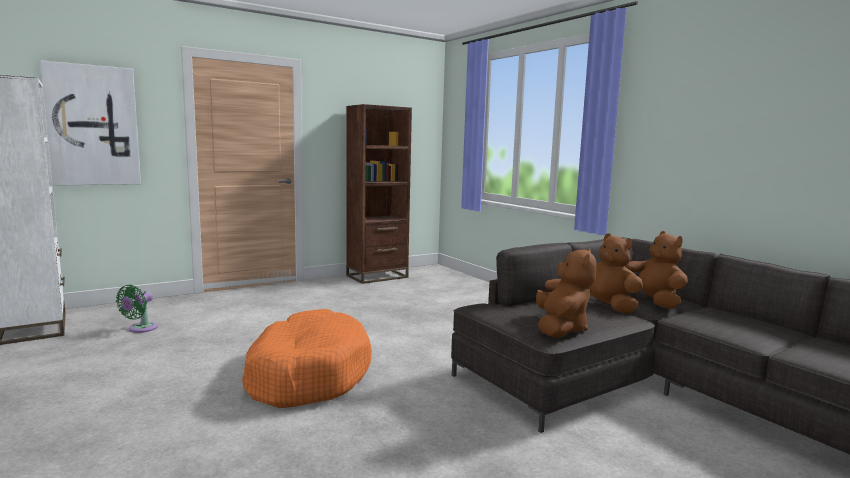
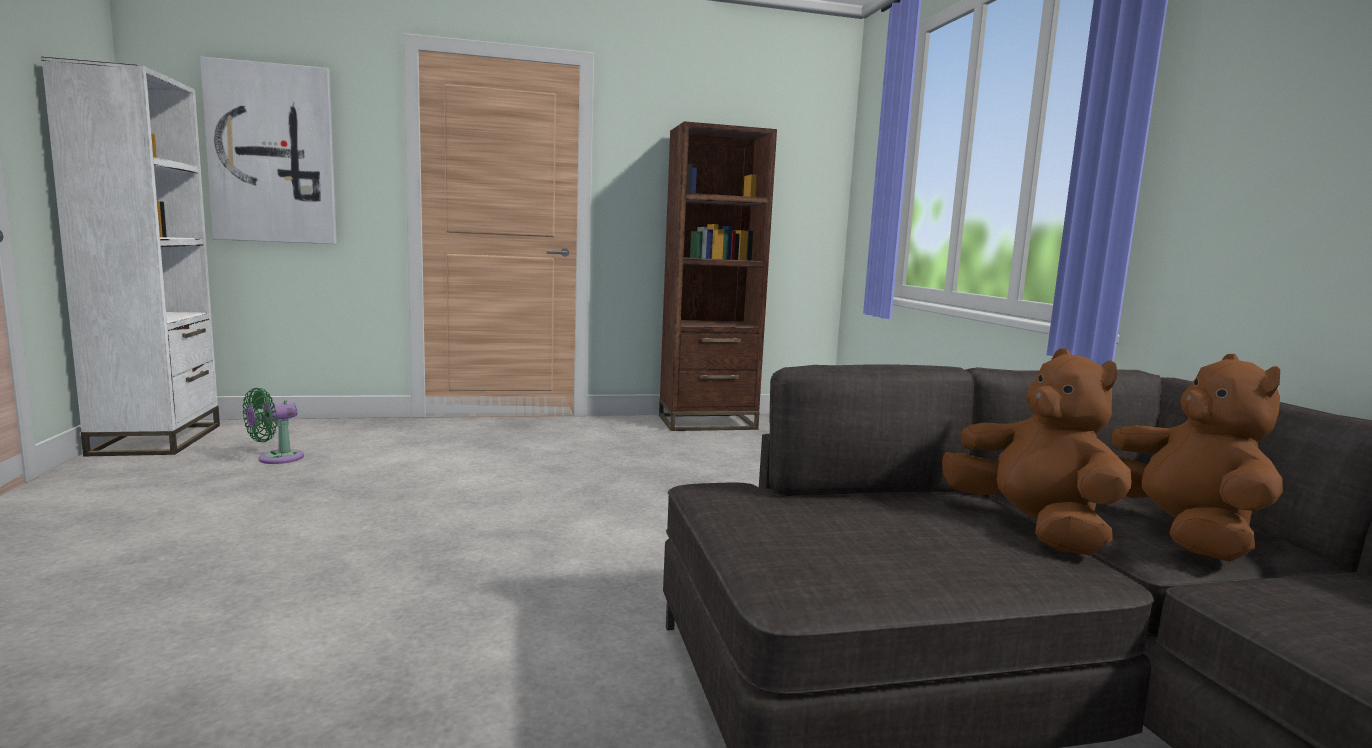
camera: 20 degrees right, 0 degrees up
(306, 374) = (409, 573): orange dog bed -> none
(560, 328) = (851, 568): brown plush toy -> none

